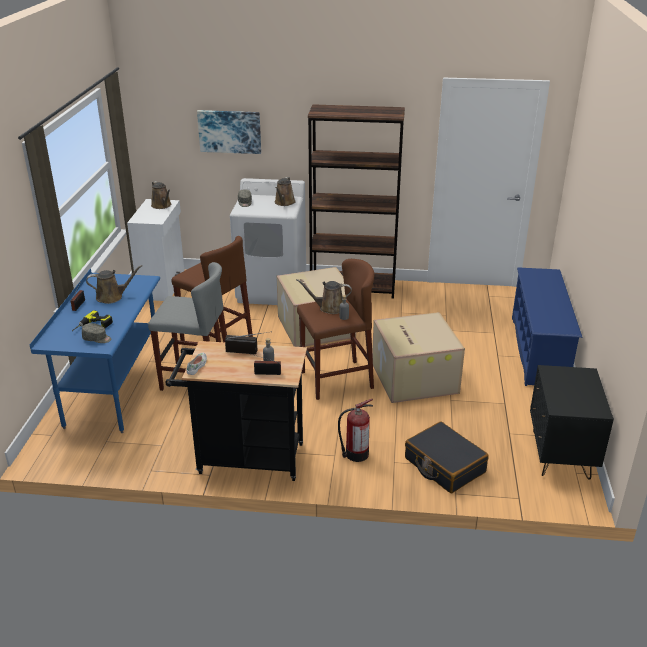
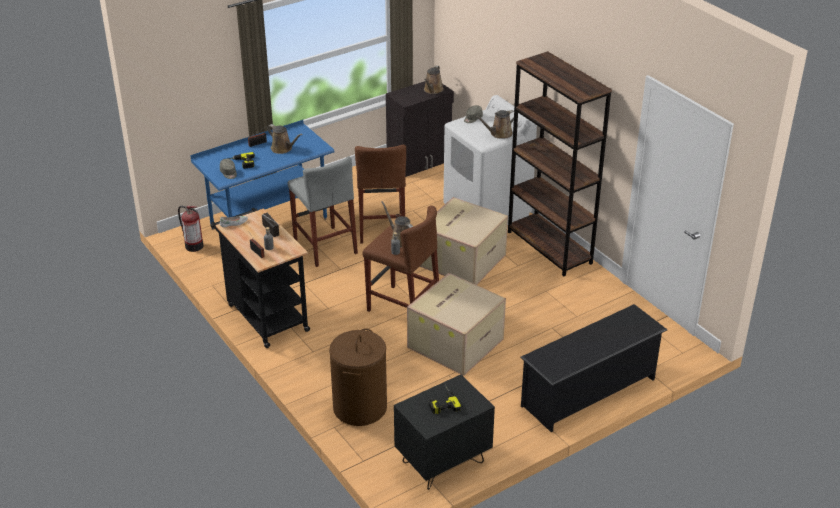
camera: 50 degrees right, 5 degrees up
(163, 286) = (420, 162): white cabinet -> black cabinet
(230, 131) = (495, 46): picture -> none
(355, 454) = (325, 360): fire extinguisher -> fire extinguisher (193, 246)
(444, 465) = (360, 408): black suitcase -> brown laundry basket
(538, 350) = (589, 392): blue shoe rack -> black shoe rack
(567, 389) = (441, 401): none -> power drill

